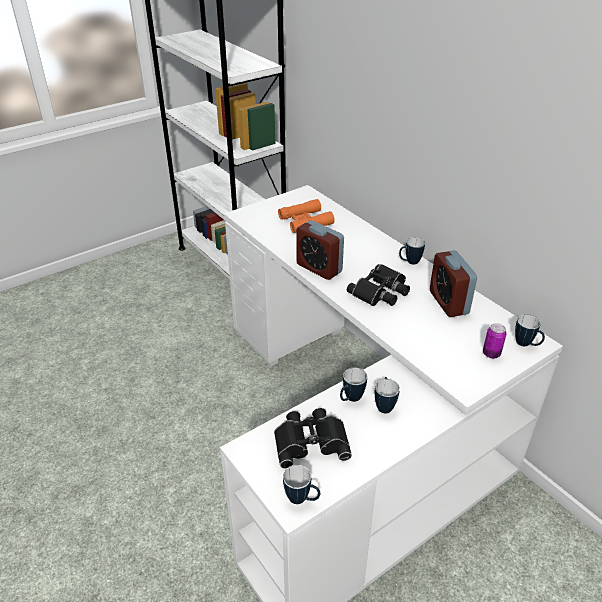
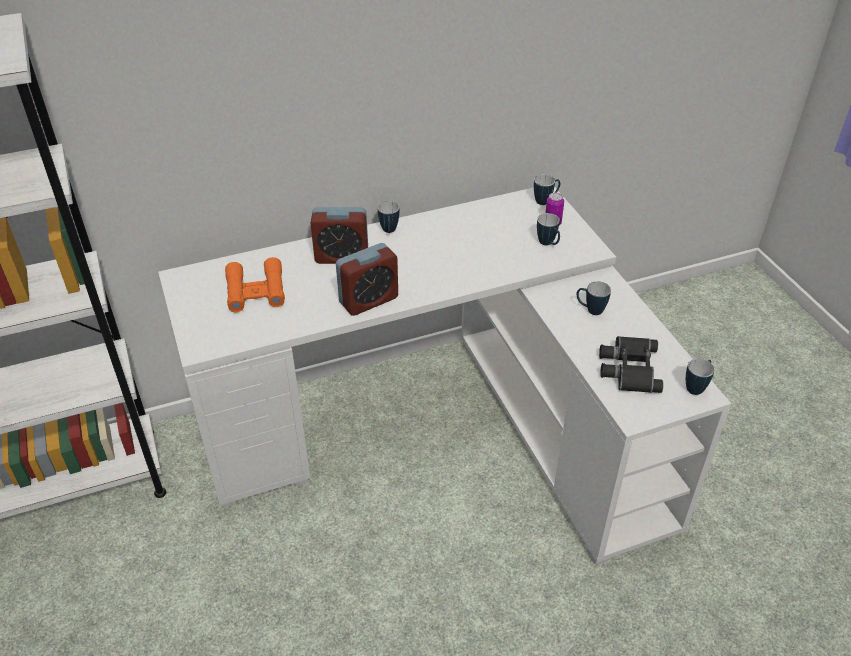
camera: 75 degrees left, 5 degrees up
(350, 399) = (578, 330): mug -> mug (548, 244)
(381, 291) = (433, 264): black binoculars -> none
(448, 302) = (470, 226): alarm clock -> alarm clock (341, 256)

